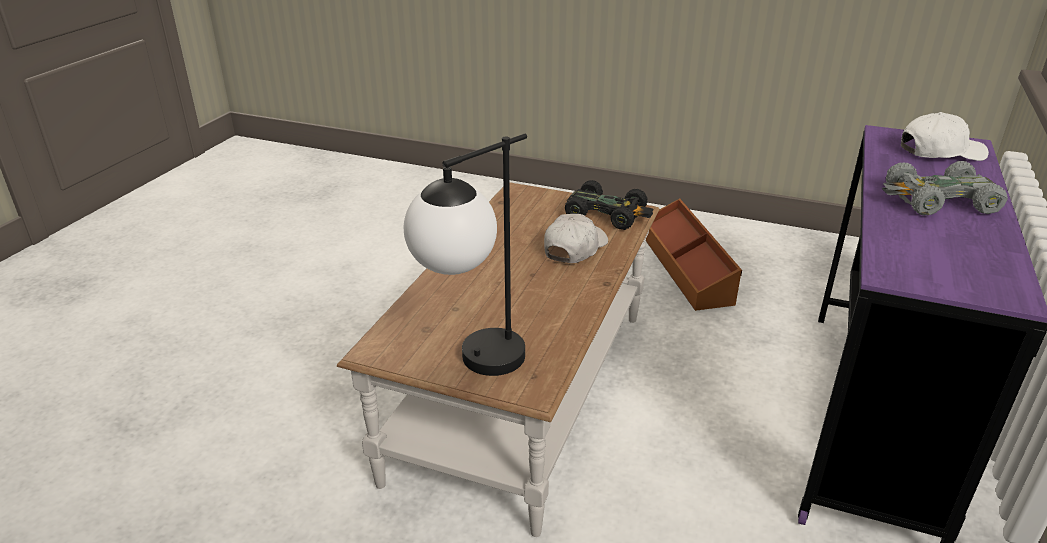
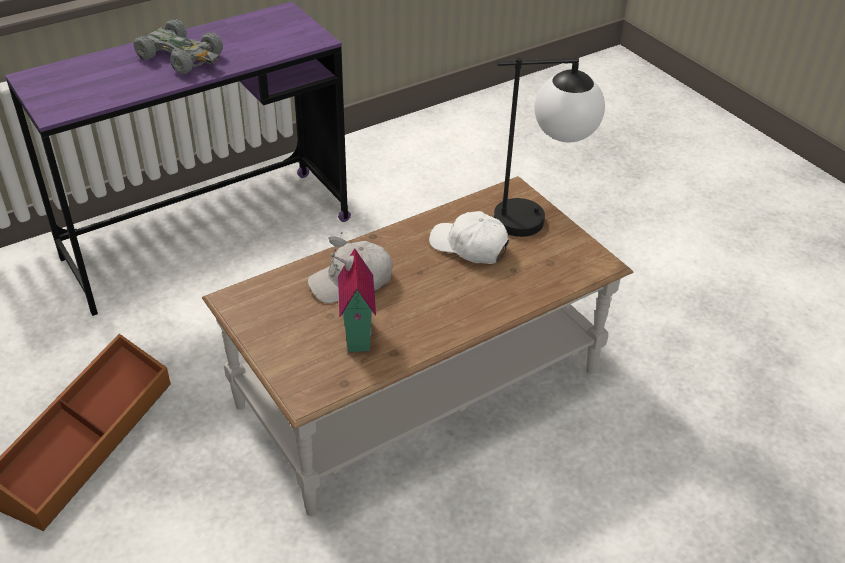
camera: 145 degrees left, 10 degrees up
(528, 223) = (354, 334): none -> toy house
(607, 214) = (267, 306): black toy car -> none
(940, 152) = (71, 81): white cap -> white cap (469, 246)

